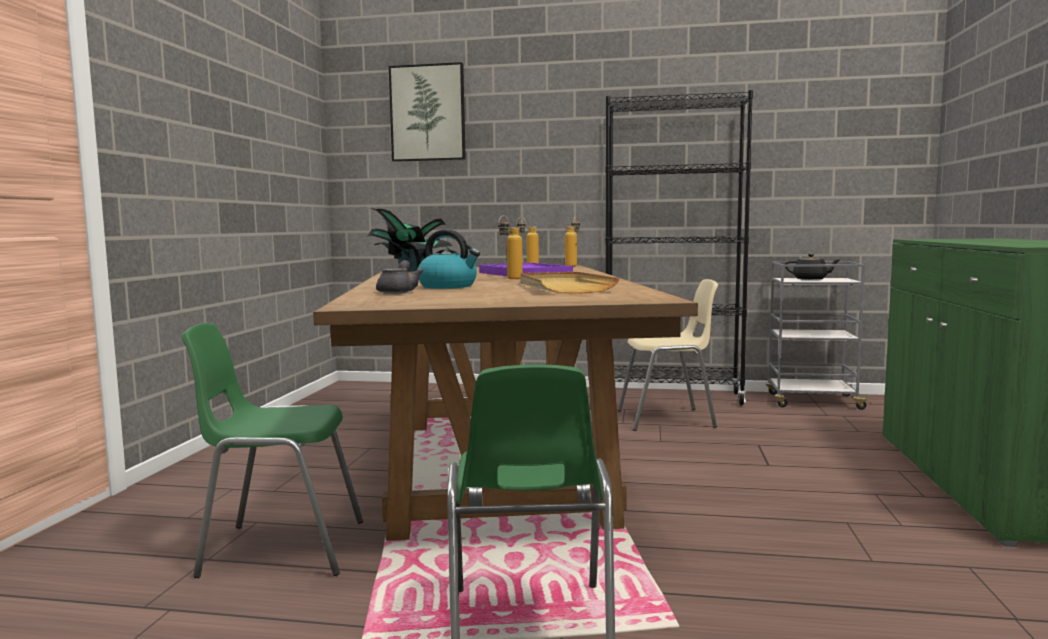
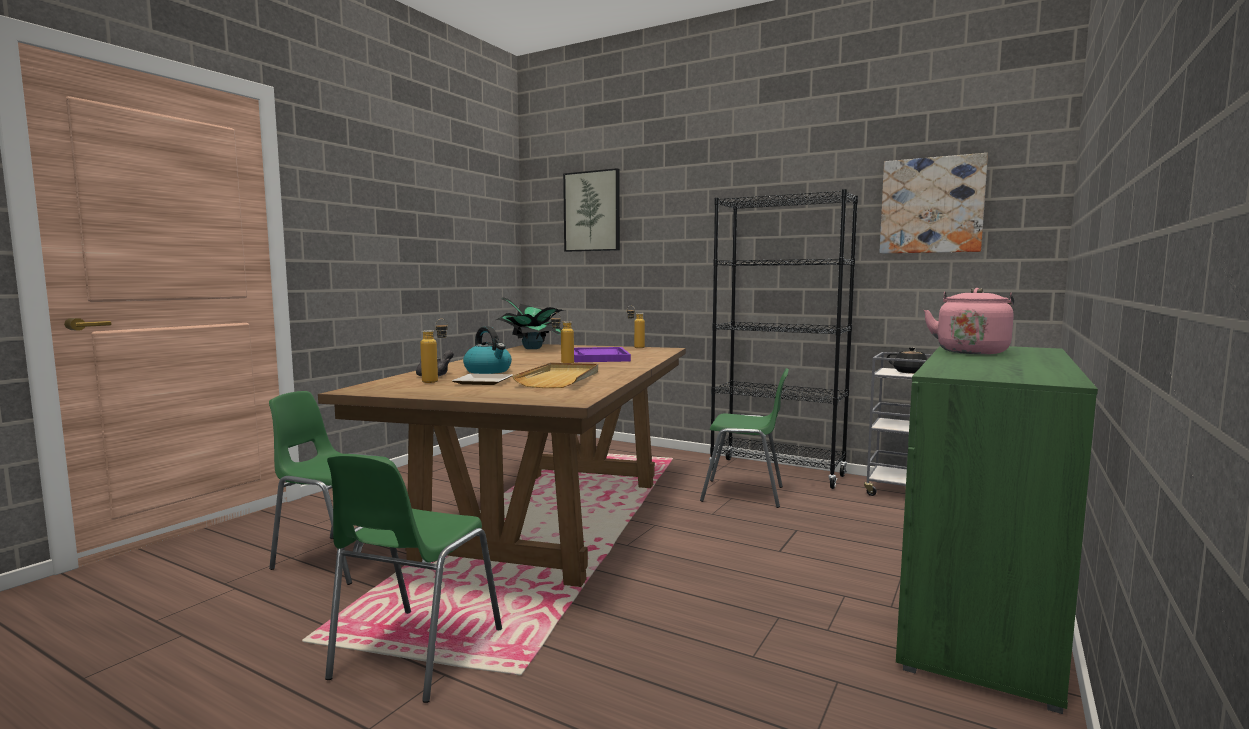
camera: 20 degrees right, 0 degrees up
(487, 293) = (485, 382): none -> plate
(573, 266) = (673, 349): bottle -> bottle (436, 381)
(668, 419) = (745, 494): beige chair -> green chair
(815, 112) = (931, 205): none -> picture
(955, 240) = (971, 351): none -> pink kettle

